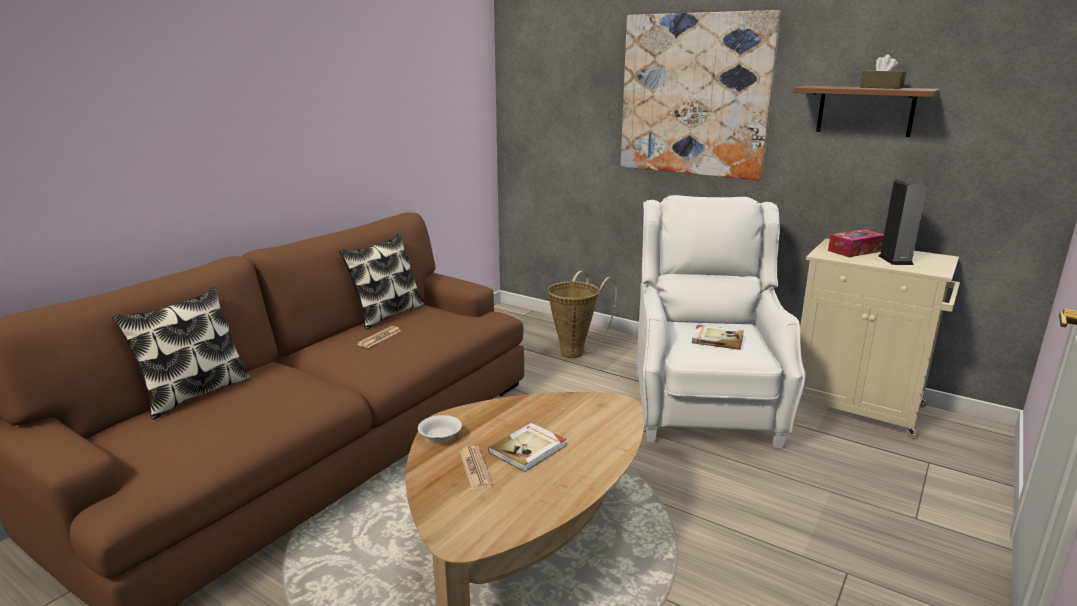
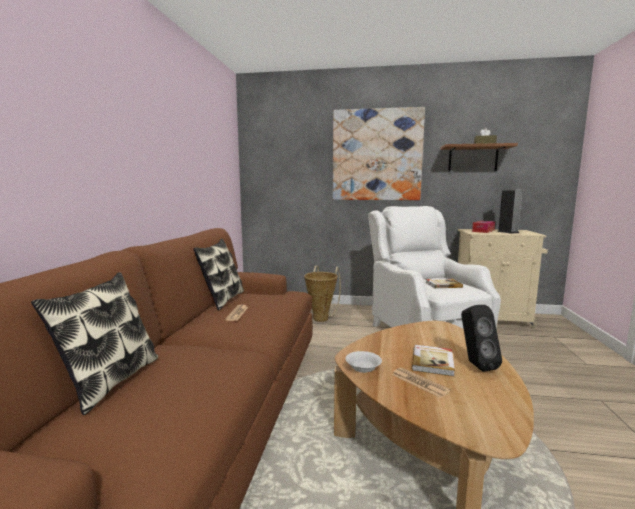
camera: 25 degrees left, 10 degrees down
(573, 466) = (475, 365): none -> black speaker

